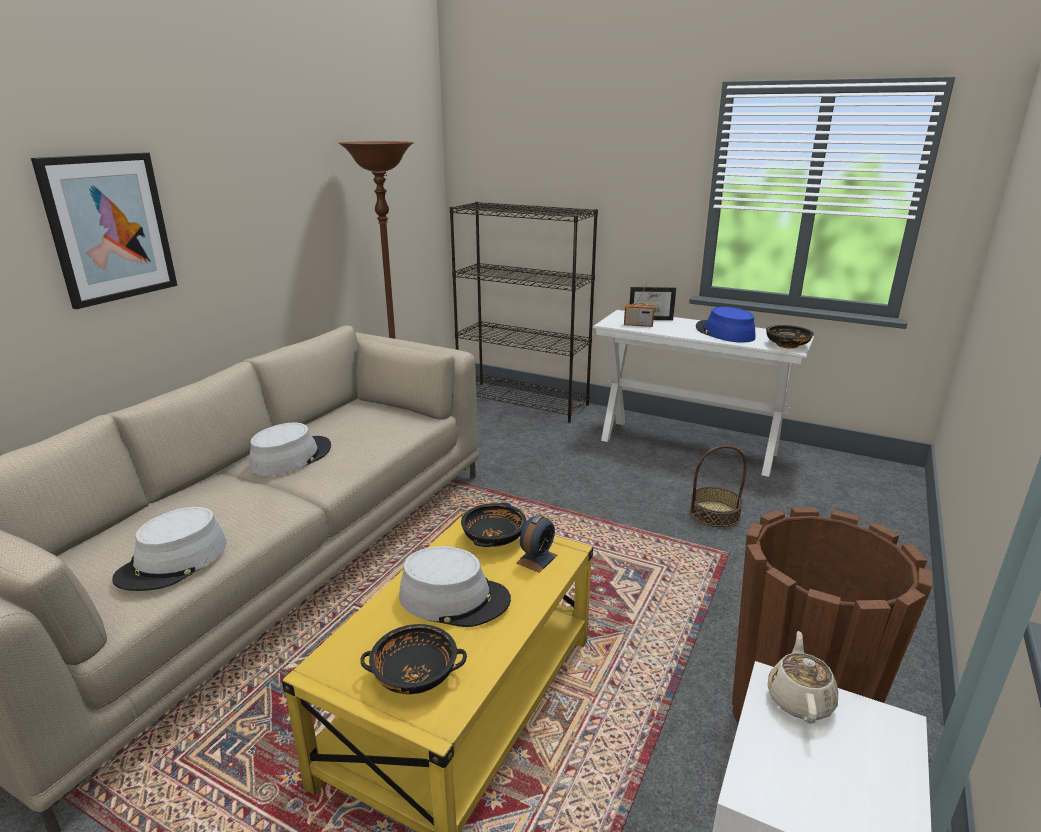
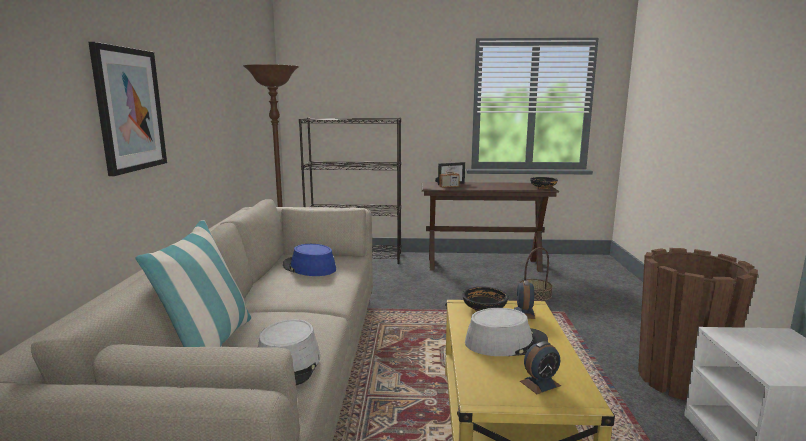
camera: 25 degrees left, 10 degrees down
(145, 513) = (210, 345): none -> pillow
(291, 457) = (286, 291): grey hat -> none
(416, 674) = (540, 383): black bowl -> alarm clock
(688, 446) = (483, 265): white console table -> brown console table
(724, 333) = (502, 186): blue hat -> blue hat (309, 267)
(799, 699) = (738, 336): beige teapot -> none

